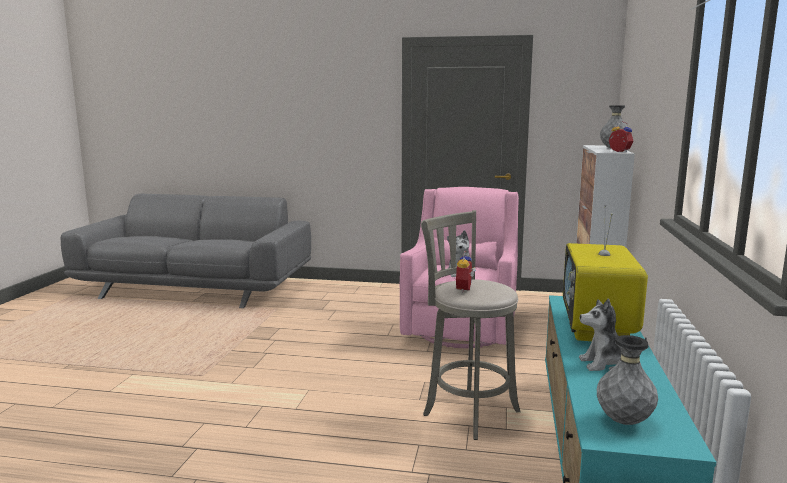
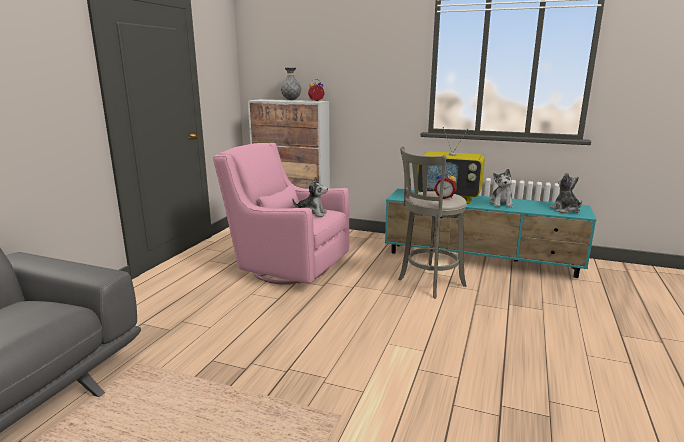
camera: 80 degrees left, 5 degrees up
(623, 421) = (565, 210): grey vase -> plush toy

